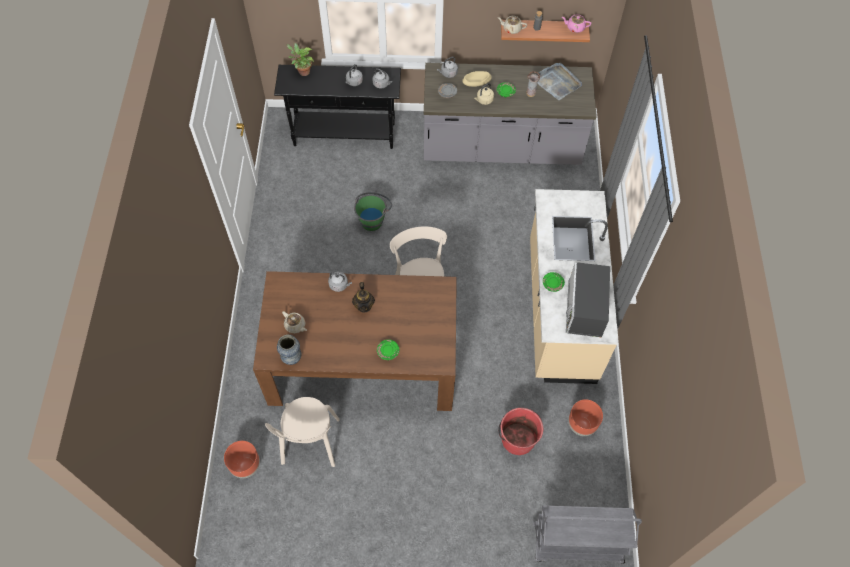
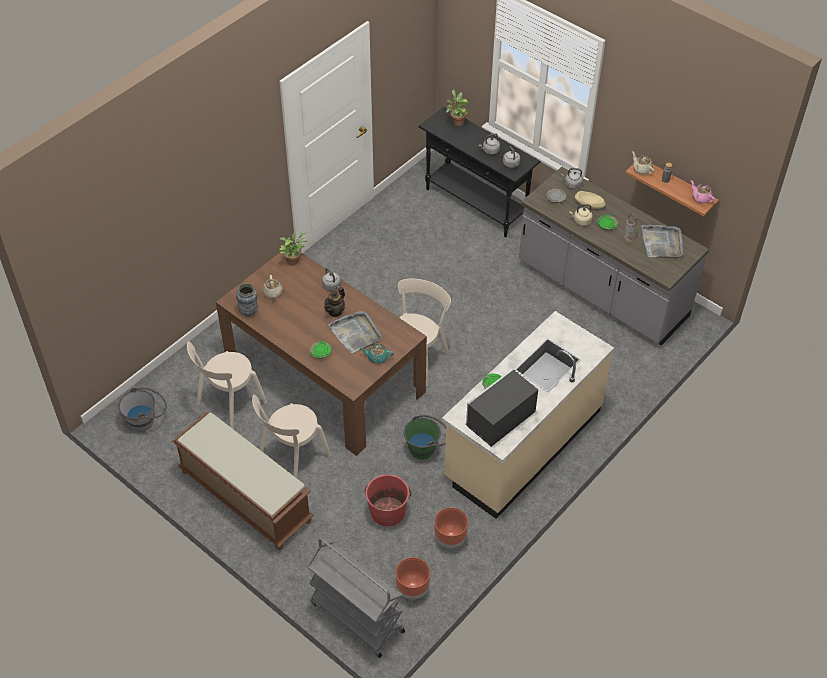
camera: 40 degrees right, 10 degrees down
(246, 466) = (171, 388): brown planter -> brown planter (412, 589)
(251, 511) = (146, 419): none -> grey bucket
(283, 283) = (293, 260): none -> potted plant
(373, 218) = (436, 279): green bucket -> green bucket (426, 447)
(398, 514) = (244, 496): none -> brown bench
(399, 313) = (356, 333): none -> grey tray
(405, 451) = (292, 458): none -> beige chair
(437, 323) = (377, 357): none -> turquoise teapot

